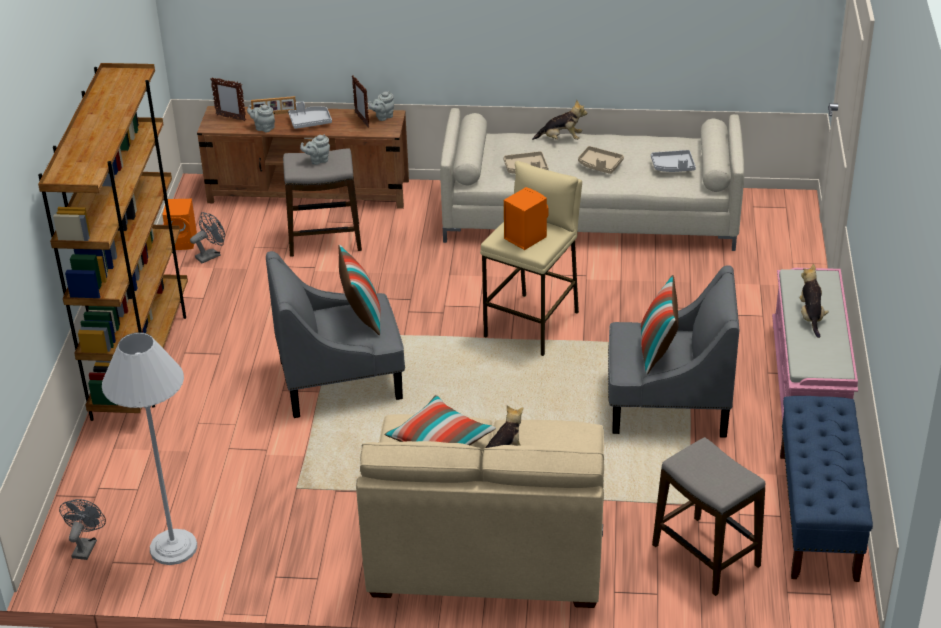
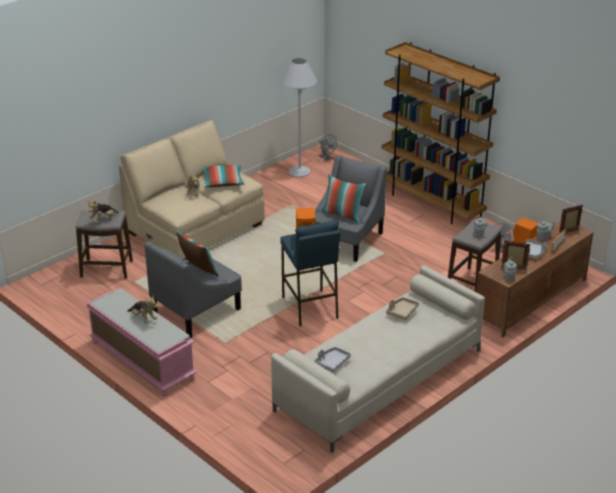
camera: 130 degrees right, 5 degrees down
(533, 324) = (310, 308): beige stool -> blue stool
(561, 139) = (419, 341): plush toy -> plush toy (103, 219)
(599, 165) = (370, 338): beige tray -> none
(818, 516) = (75, 307): blue bench -> none

